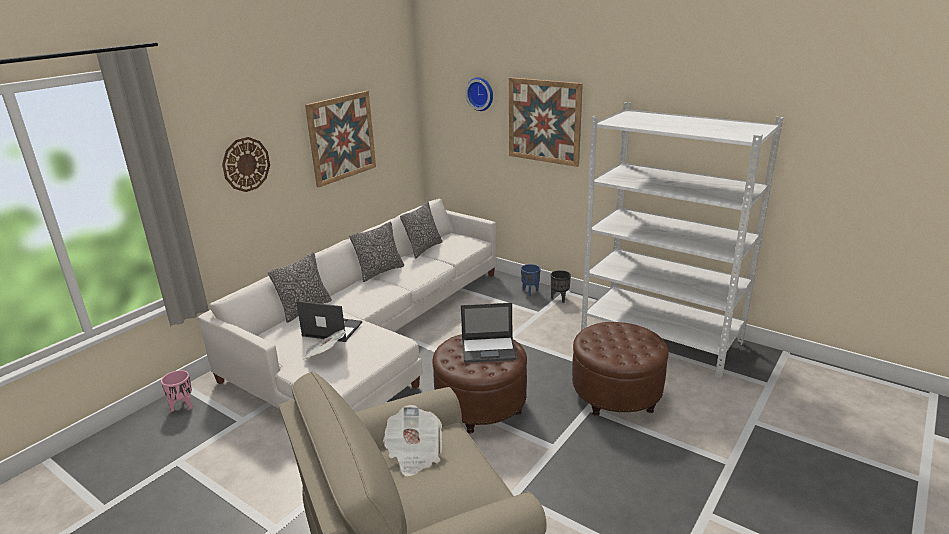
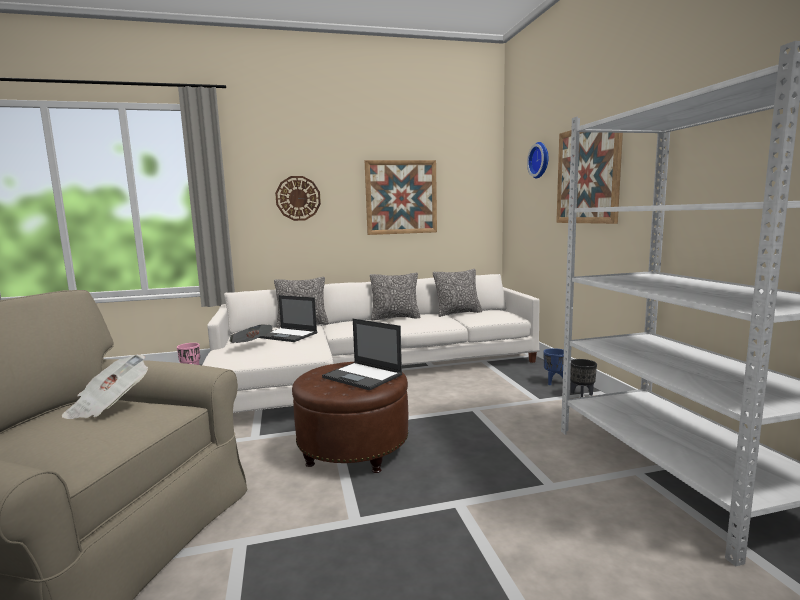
camera: 40 degrees right, 15 degrees down
(331, 329) = (288, 335): laptop -> laptop turned 150 degrees clockwise
(616, 395) = (516, 506): brown ottoman -> none

